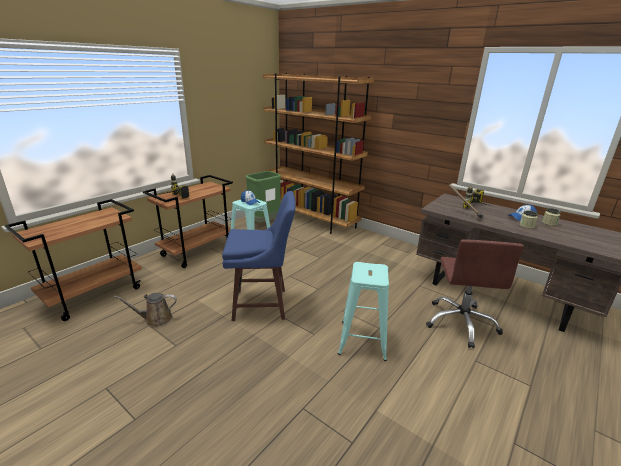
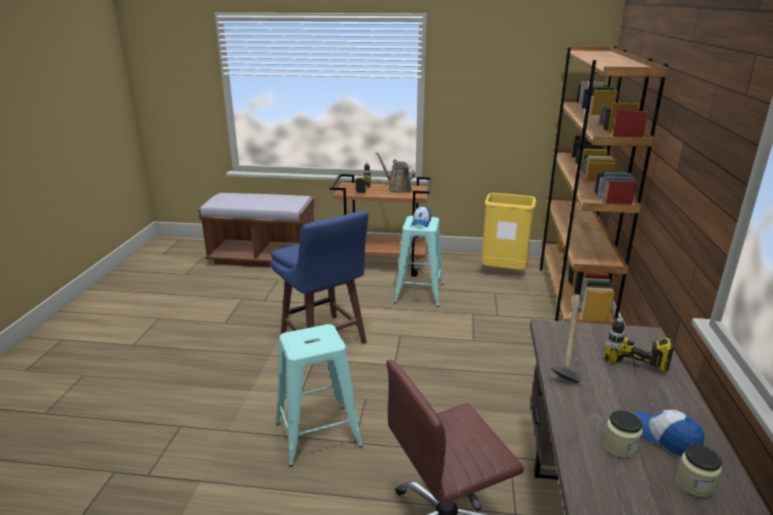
camera: 60 degrees right, 0 degrees up
(94, 294) = (263, 258): brown cart -> brown bench
(155, 319) = (252, 297): brown watering can -> brown watering can (397, 189)
(264, 223) = (503, 271): green trash can -> yellow trash can

